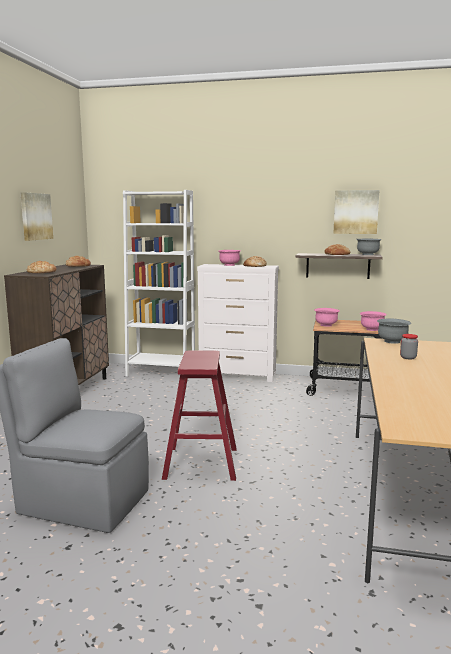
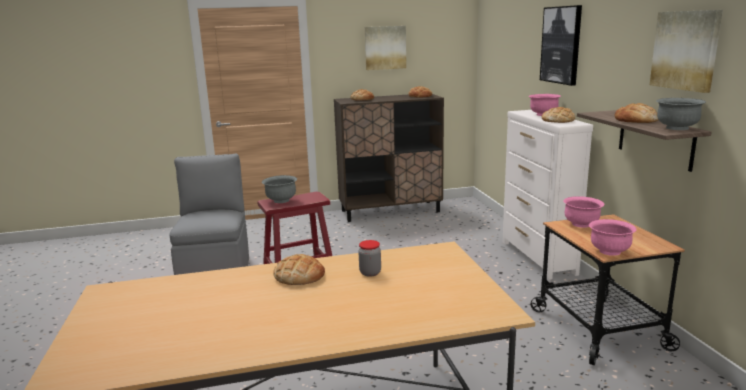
camera: 65 degrees right, 5 degrees up
(161, 373) = (486, 225): white bookcase -> none
(230, 213) = (561, 45): none -> picture
(392, 341) = (450, 257): grey bowl -> grey bowl (281, 200)
(403, 371) = (299, 275): none -> bread

